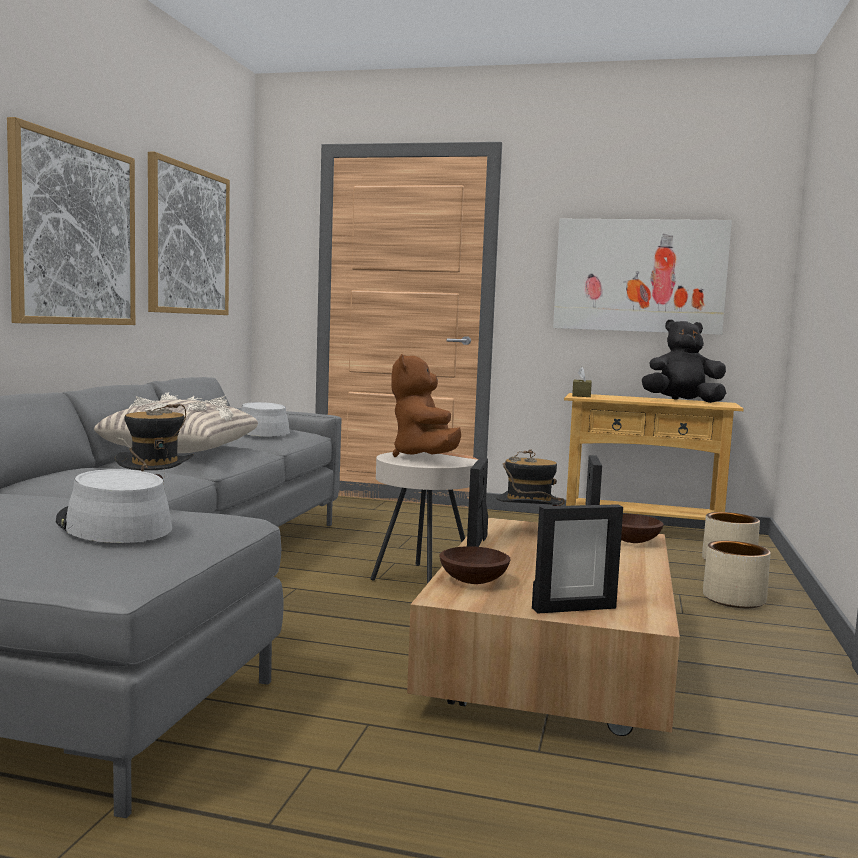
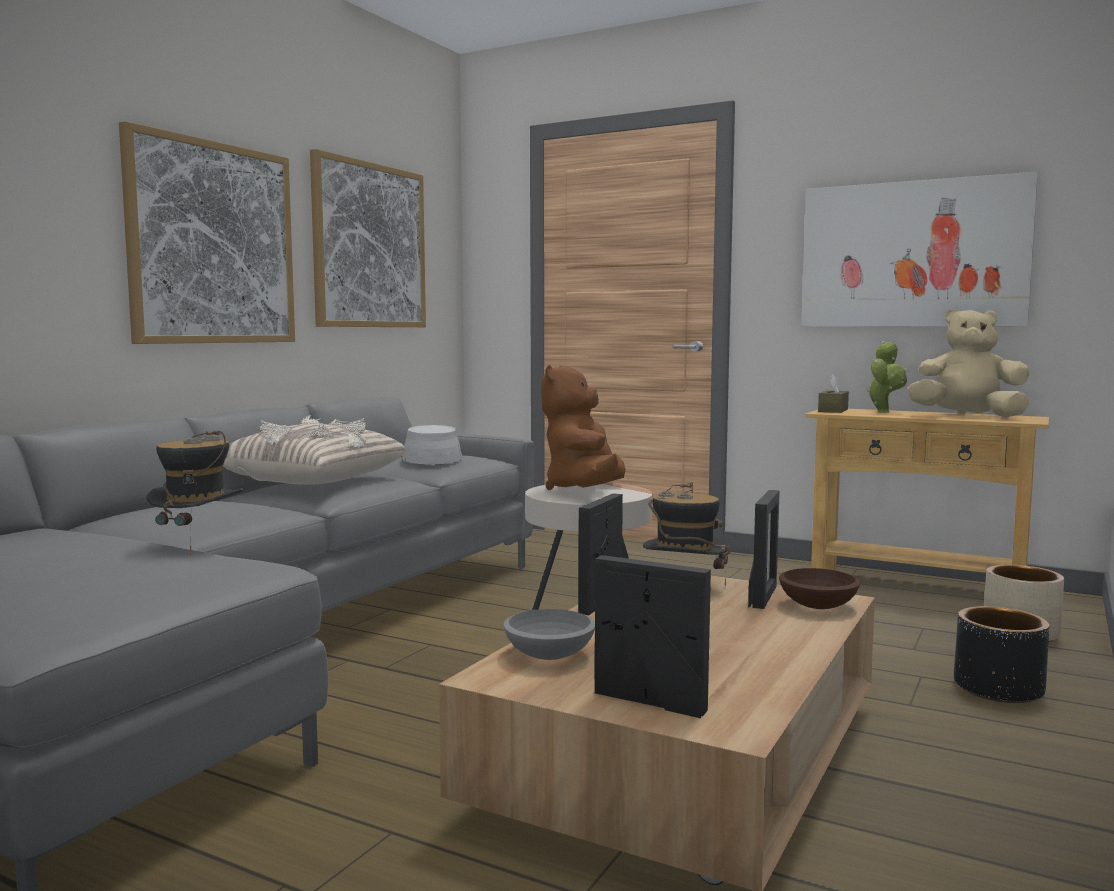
camera: 15 degrees right, 0 degrees up
(112, 525) = (100, 573): grey hat -> none
(475, 581) = (551, 655): brown bowl -> grey bowl
(574, 608) = (648, 702): picture frame -> picture frame turned 150 degrees counterclockwise
(619, 397) = (883, 412): none -> potted plant
(682, 401) = (967, 416): black plush toy -> beige plush toy
(734, 600) = (998, 689): beige planter -> black planter

